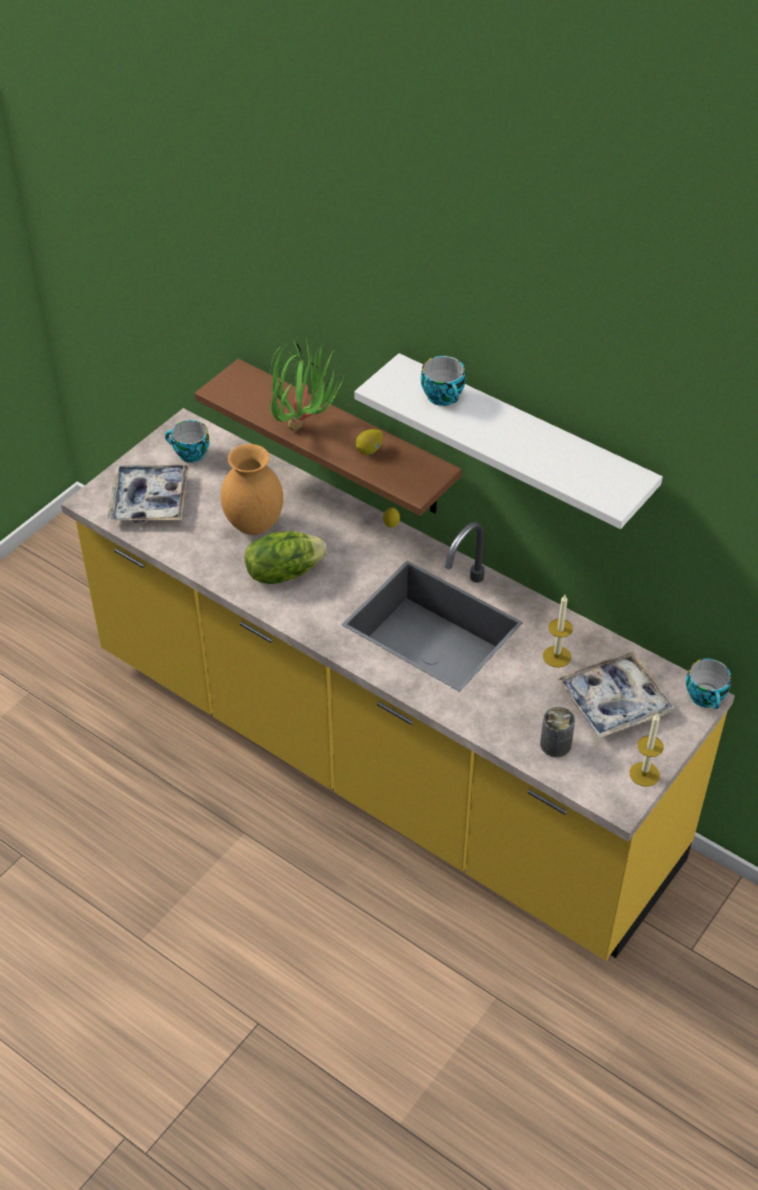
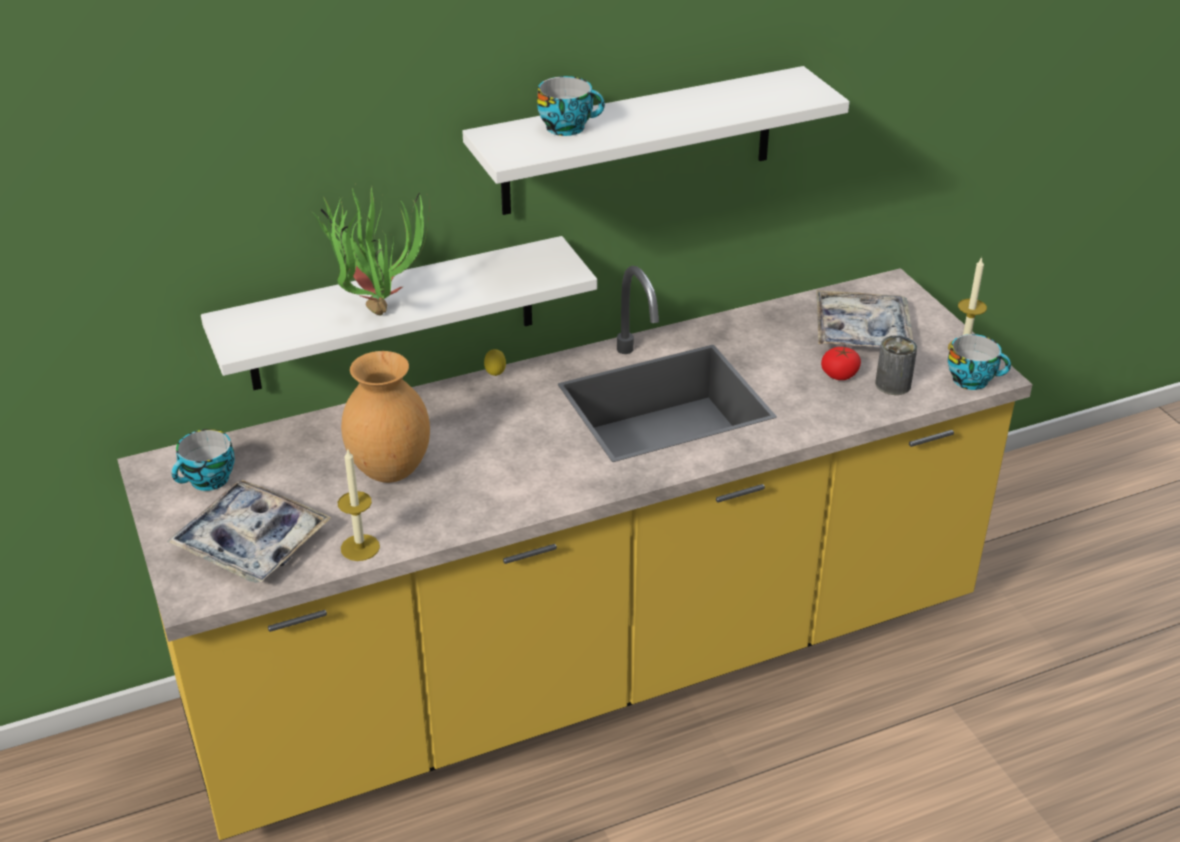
camera: 60 degrees left, 10 degrees down
(283, 572) = (490, 475): lettuce -> none
(346, 439) = (392, 314): brown shelf -> white shelf
(369, 450) = (471, 278): lemon -> none
(543, 708) = (839, 374): none -> tomato
(556, 656) = (777, 341): candle -> candle (360, 547)
(706, 697) = (893, 282): cup -> cup (973, 379)

